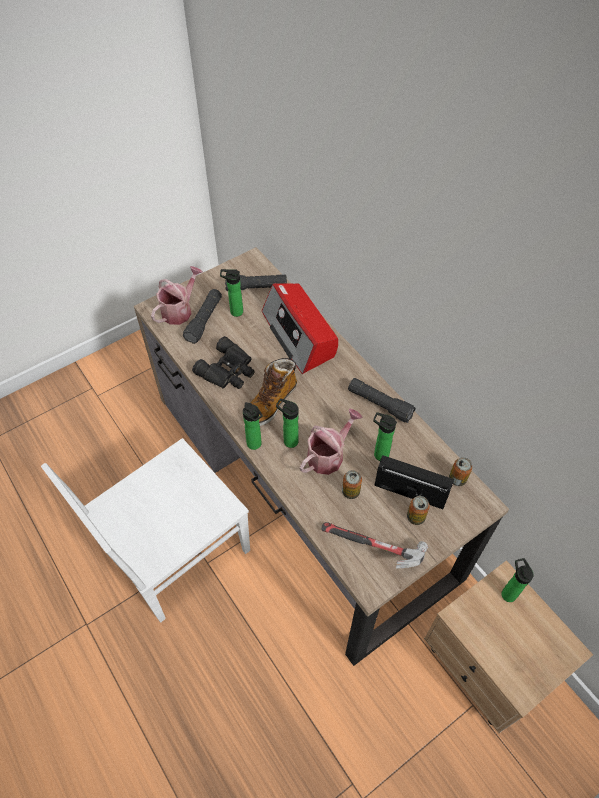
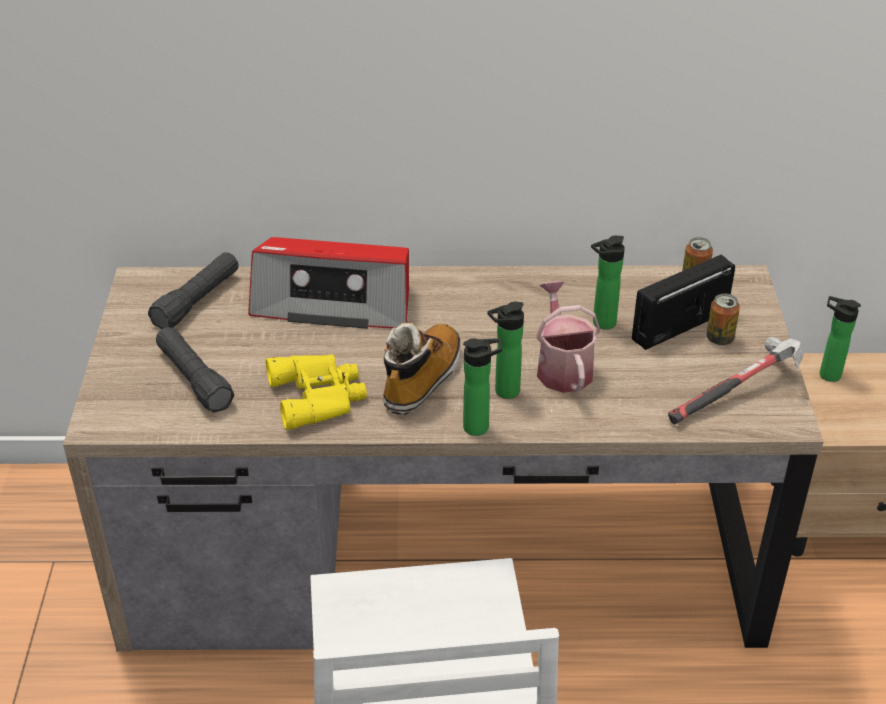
camera: 55 degrees left, 15 degrees down
(179, 310) = (140, 396): watering can -> none
(228, 370) = (319, 396): black binoculars -> yellow binoculars
(234, 312) = (216, 342): bottle -> none
(271, 402) = (422, 379): boot -> boot turned 135 degrees counterclockwise
(350, 491) = (636, 374): can -> none
(380, 404) = (526, 287): black flashlight -> none

